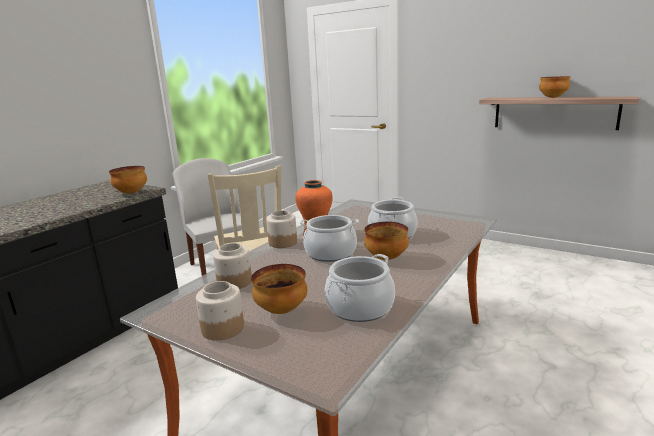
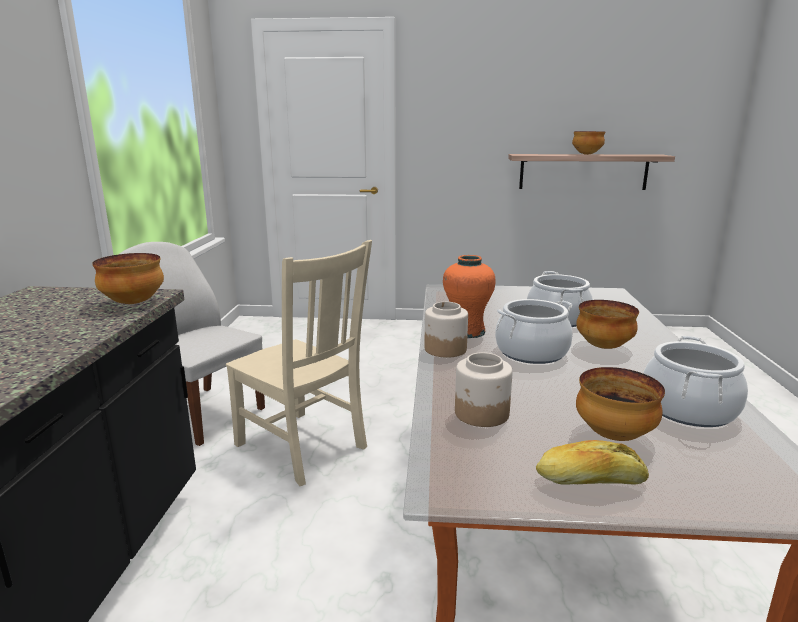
camera: 30 degrees left, 0 degrees up
(222, 328) = (590, 480): jar -> bread

